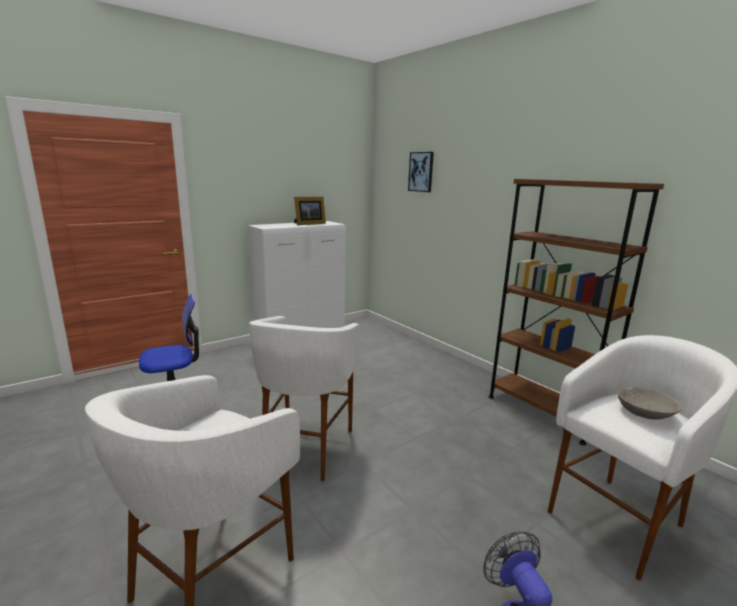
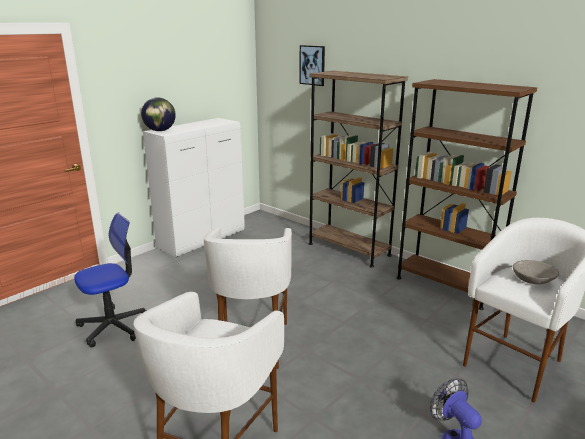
camera: 10 degrees left, 5 degrees up
(263, 225) = (160, 131): none -> globe
(308, 224) = (203, 124): picture frame -> none
(444, 362) = (349, 249): none -> brown bookcase

